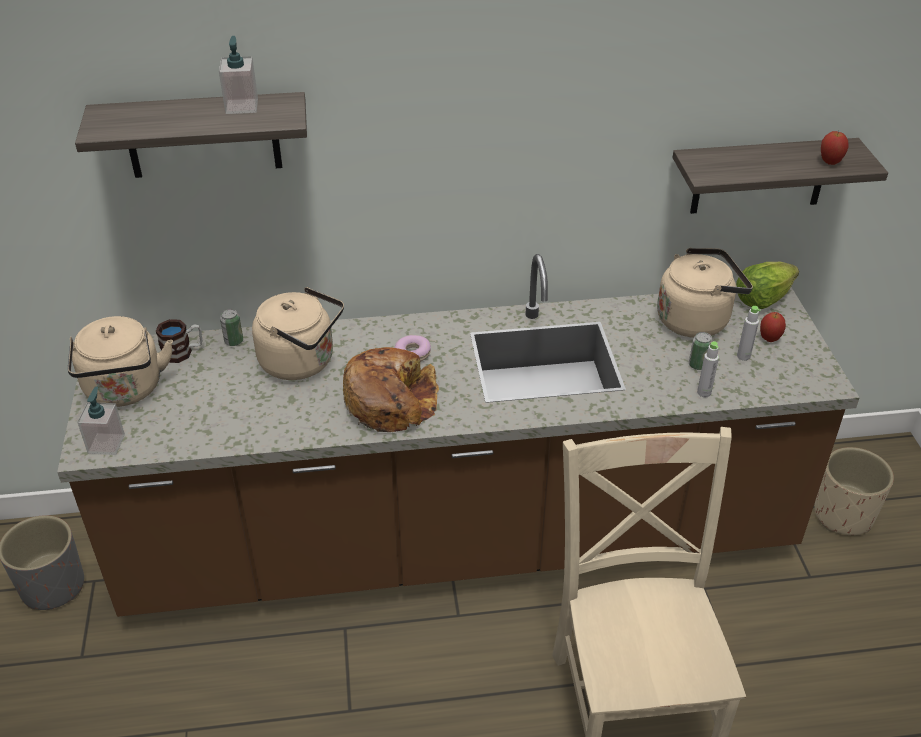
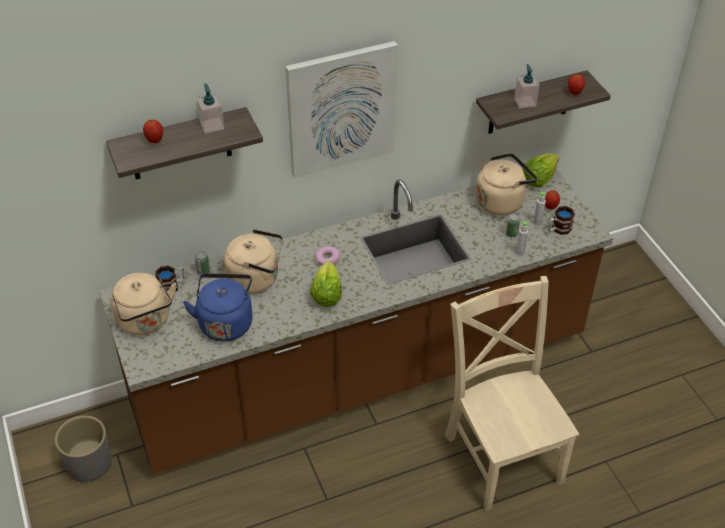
camera: 15 degrees left, 5 degrees up
(106, 444) = (152, 360): soap dispenser -> soap dispenser (525, 102)
(151, 113) = (155, 141): none -> apple
(232, 411) = (225, 322): none -> blue kettle
(391, 400) = (326, 295): bread -> lettuce
(455, 125) = (341, 109): none -> picture
(773, 371) = (558, 229): none -> mug
(843, 515) = (604, 306): beige planter -> none

